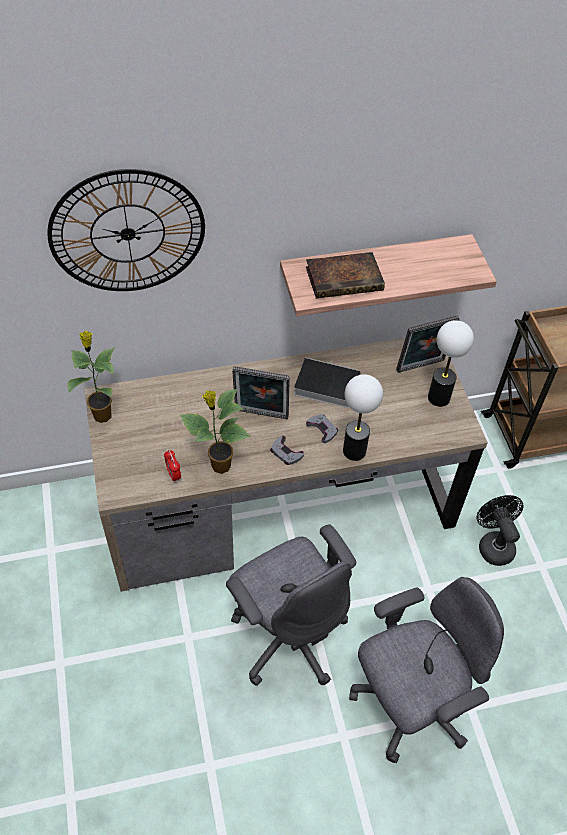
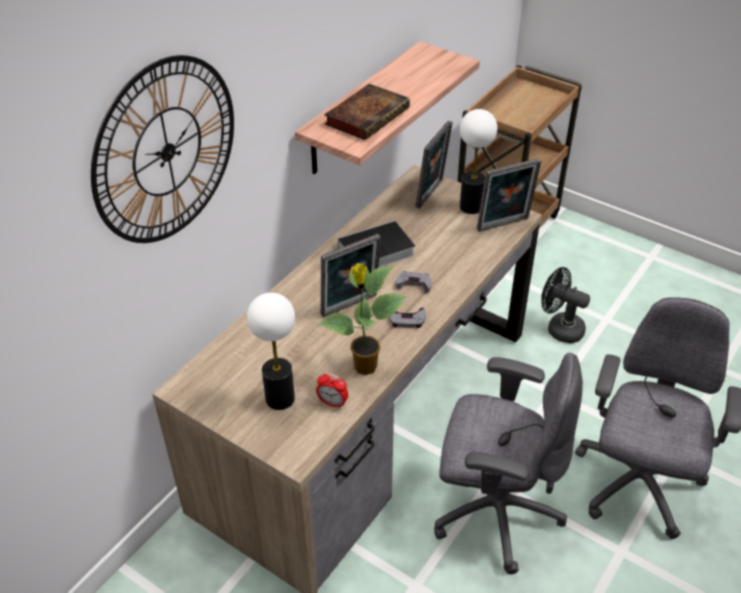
camera: 40 degrees left, 10 degrees down
(102, 414) = (200, 402): potted plant -> none
(354, 451) = (457, 282): table lamp -> table lamp (279, 399)
(445, 431) = (504, 225): none -> picture frame

